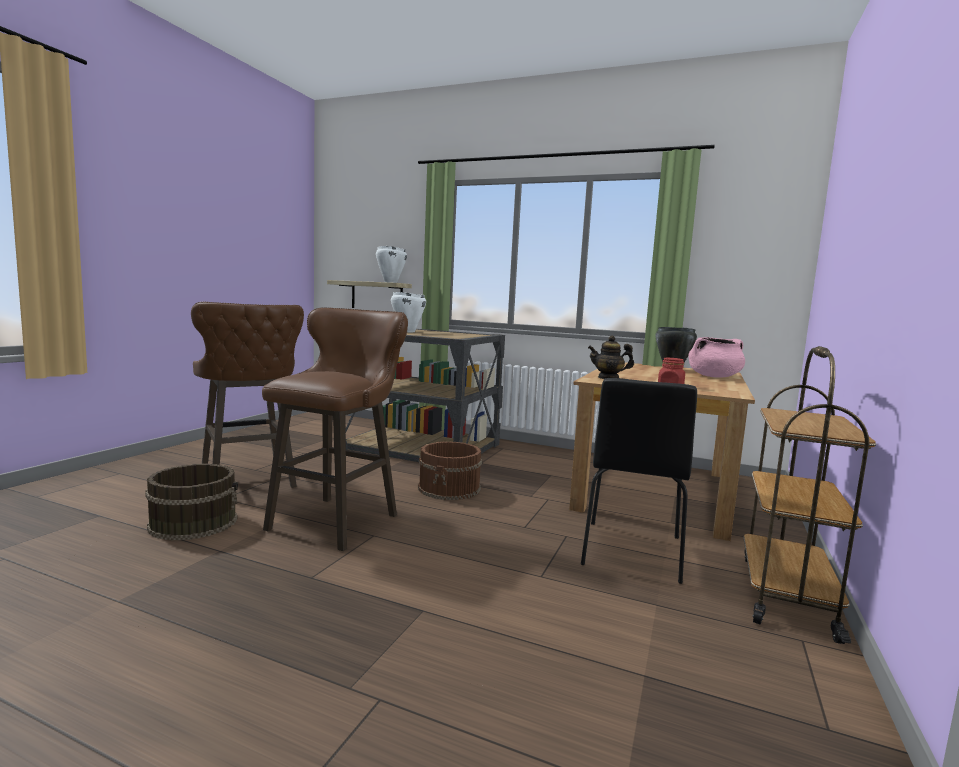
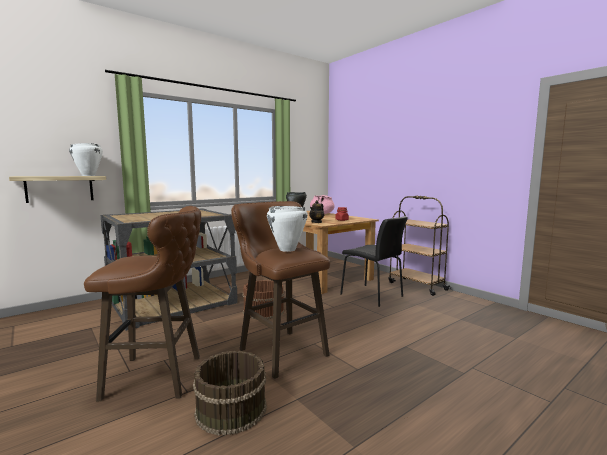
camera: 60 degrees left, 0 degrees up
(407, 331) = (154, 216): white cooking pot -> white cooking pot (287, 250)

